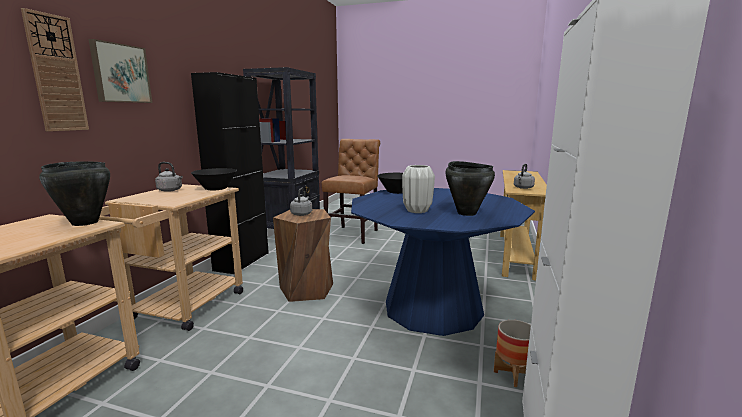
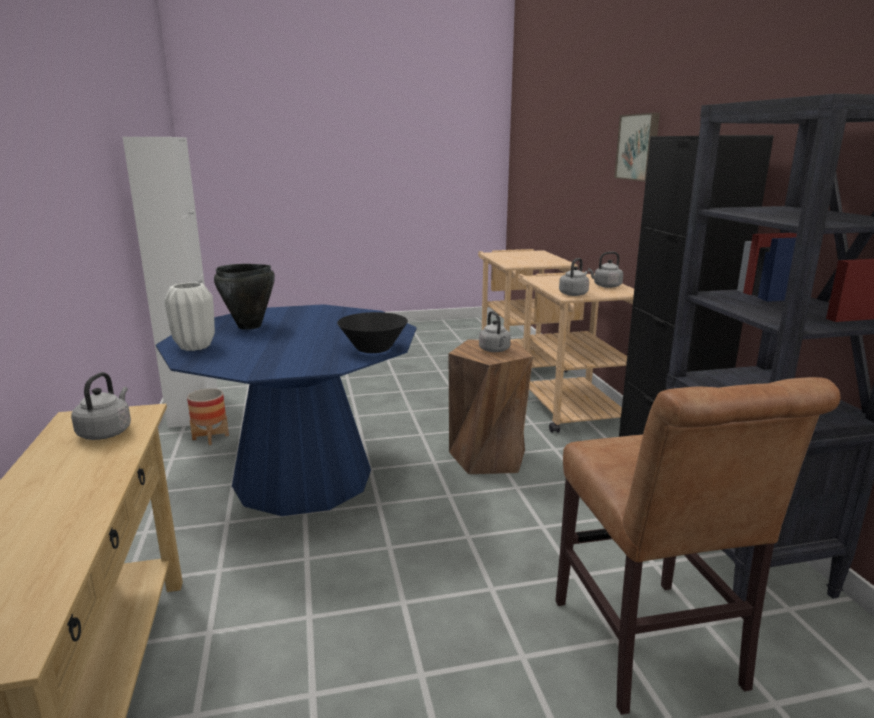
camera: 150 degrees right, 5 degrees up
(56, 74) = (606, 152): wall clock -> none
(84, 223) = (523, 264): black cooking pot -> none
(216, 189) = (574, 294): black bowl -> grey kettle
(417, 211) = (310, 321): white vase -> white vase (194, 347)

